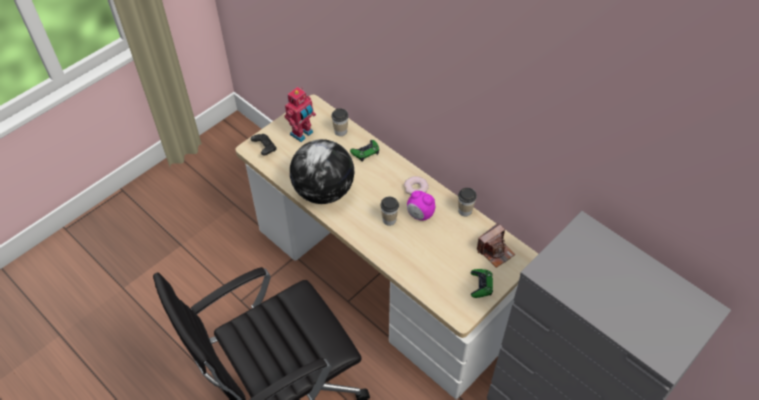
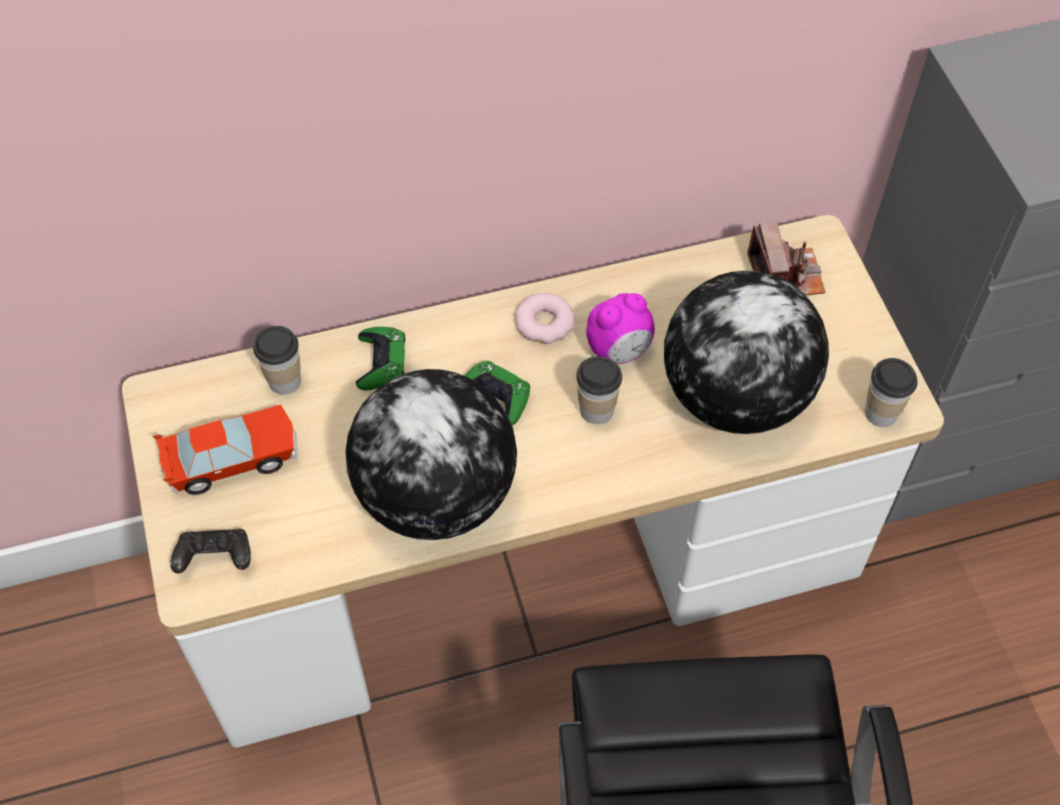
camera: 60 degrees left, 5 degrees up
(302, 134) = (232, 459): toy robot -> toy car
(426, 259) = (736, 396): none -> globe
(465, 211) = (657, 272): cup -> cup (881, 412)
(481, 285) = (850, 338): green game controller -> green game controller (495, 397)

